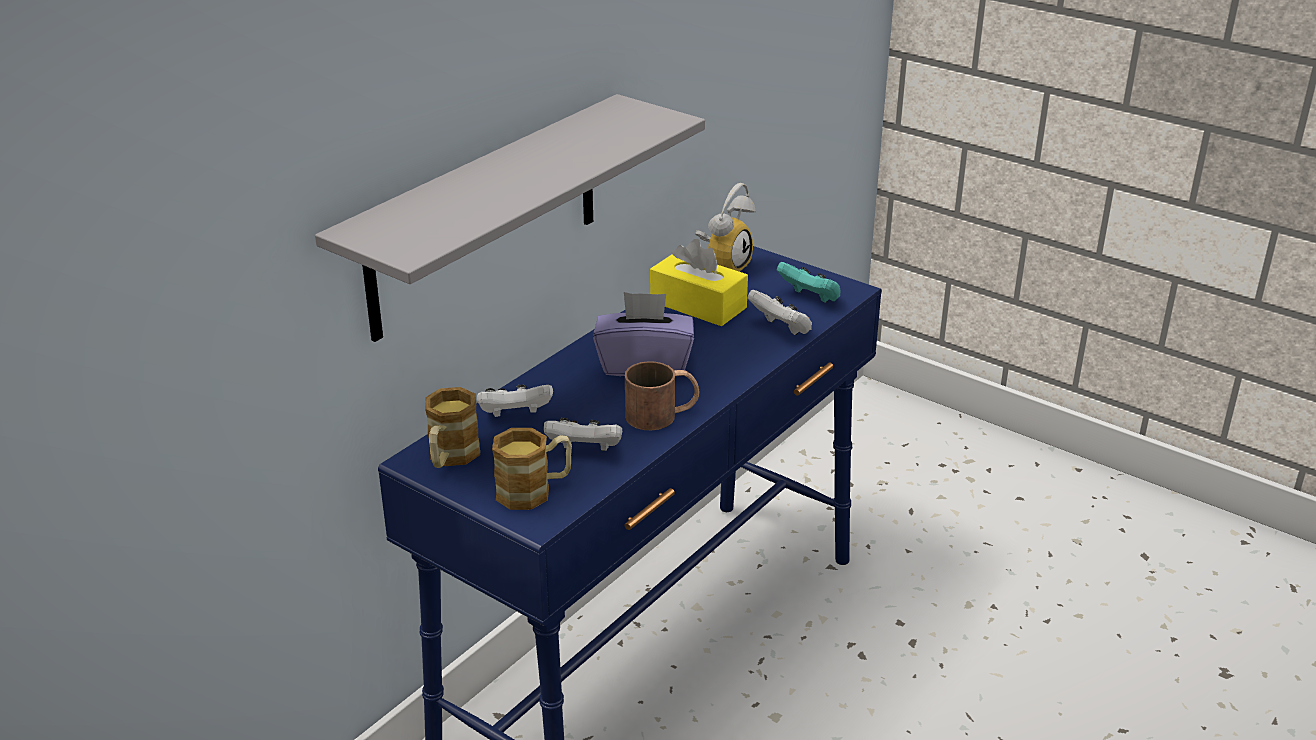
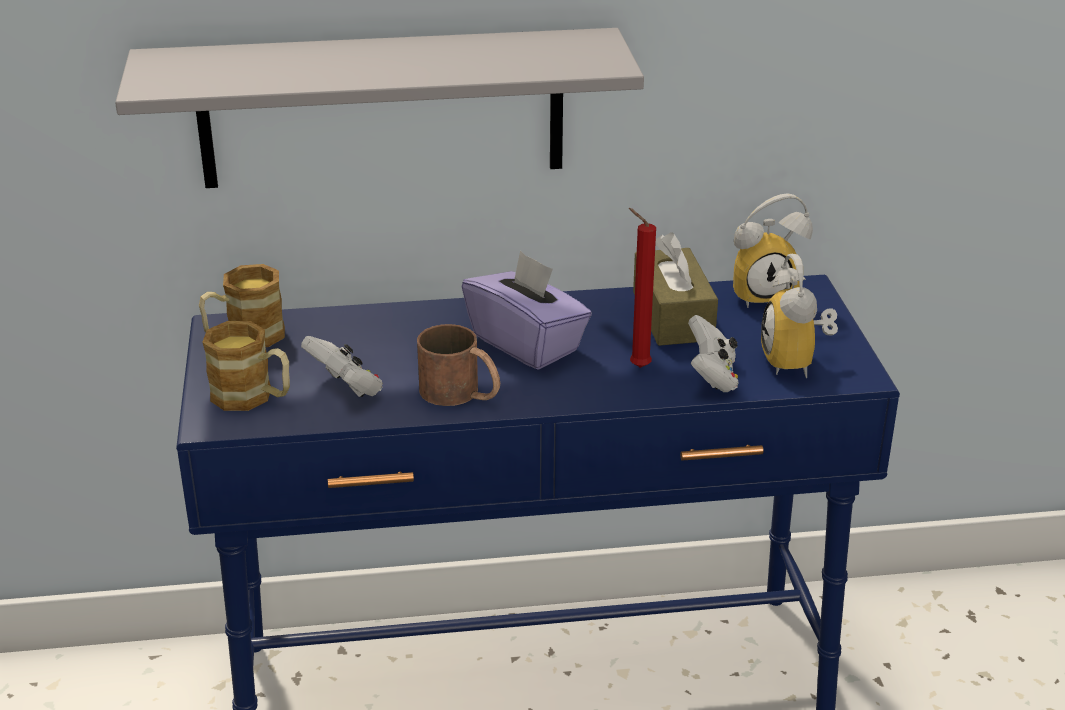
camera: 45 degrees right, 0 degrees up
(515, 416) = (348, 331): white game controller -> none
(698, 305) = (672, 316): yellow tissue box -> brown tissue box
(731, 344) = (636, 366): none -> red candle
(810, 298) = (797, 363): turquoise game controller -> alarm clock

